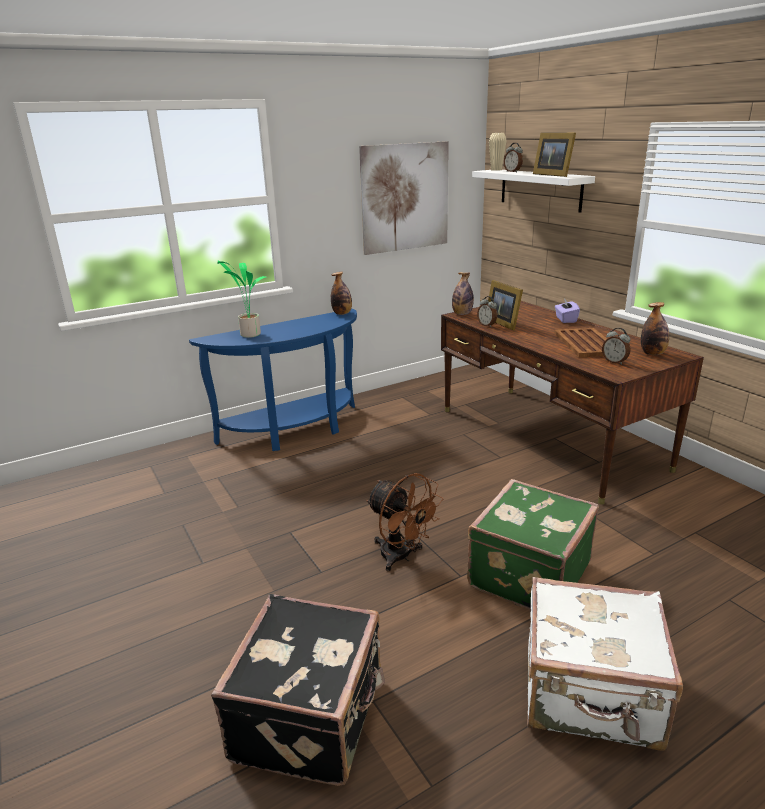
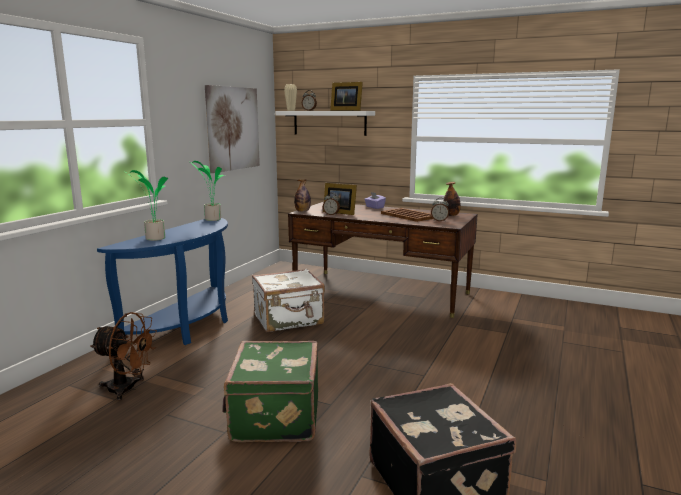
camera: 35 degrees left, 10 degrees down
(342, 313) = (212, 219): bottle -> potted plant
(401, 557) = (375, 378): brown fan -> brown fan (128, 389)
(527, 574) = (459, 362): green suitcase -> green suitcase (274, 417)
(591, 695) = (561, 404): white suitcase -> white suitcase (289, 320)

